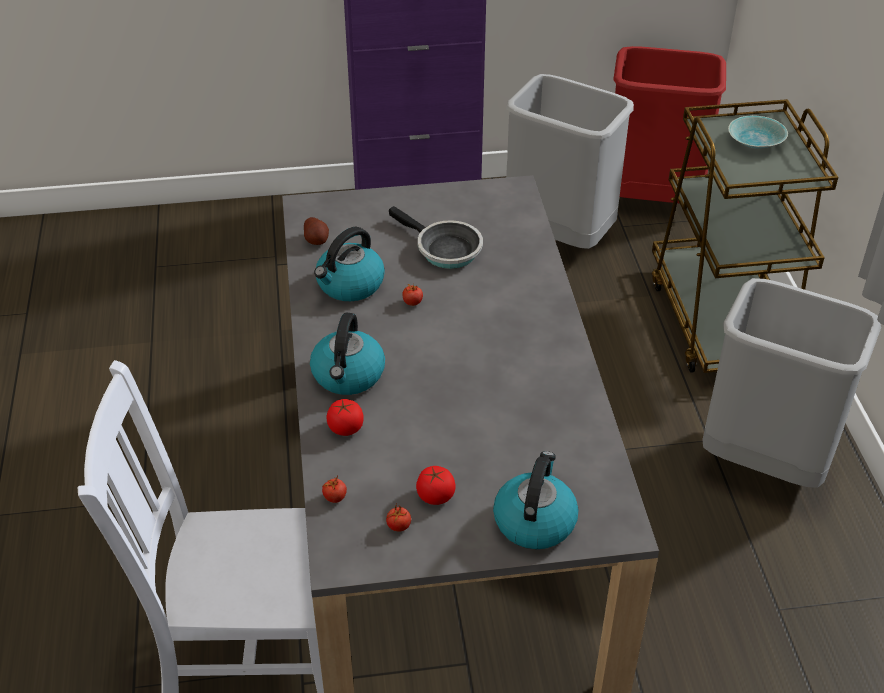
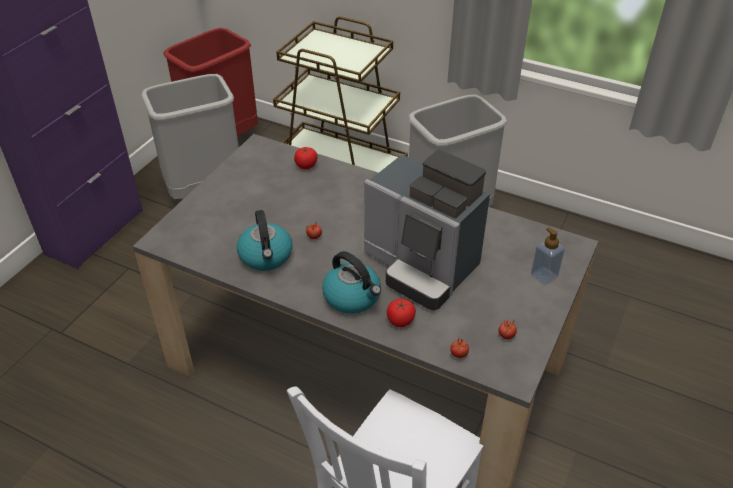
camera: 55 degrees left, 0 degrees up
(316, 240) = (202, 251): potato -> none
(435, 496) = (493, 307): tomato -> tomato (306, 165)
(444, 249) = (279, 200): frying pan -> none
(446, 406) = (421, 267): none -> coffee machine
(534, 520) = (544, 276): kettle -> soap dispenser
(754, 142) = (327, 50): turquoise bowl -> none

